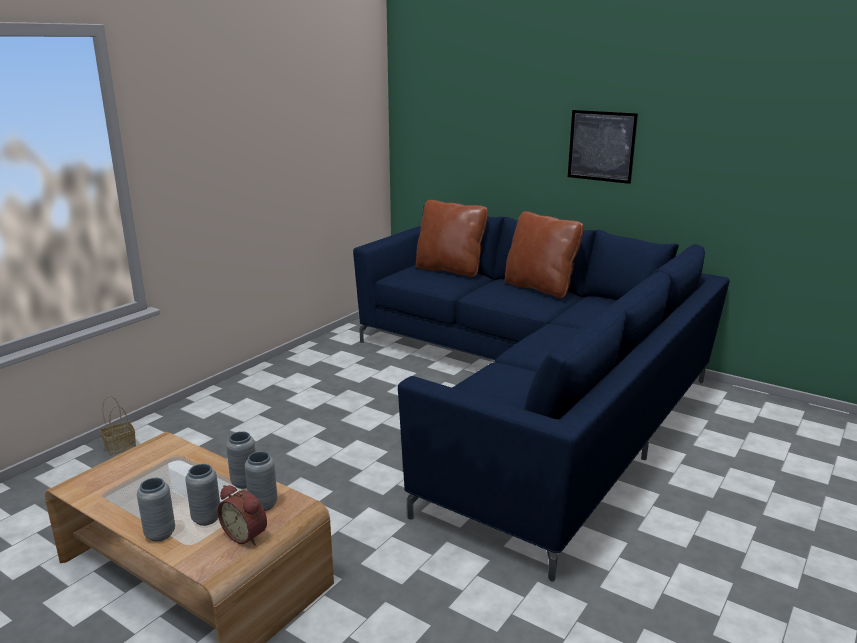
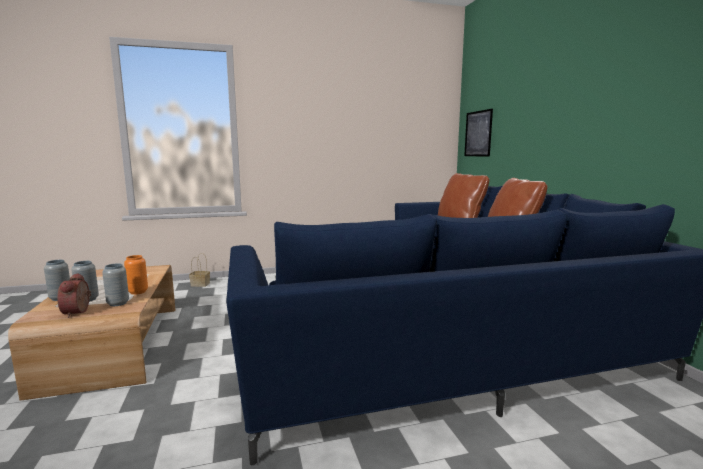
camera: 40 degrees right, 10 degrees down
(244, 483) = (138, 292): grey vase -> orange vase
(601, 146) = (591, 117): picture -> picture (478, 133)

